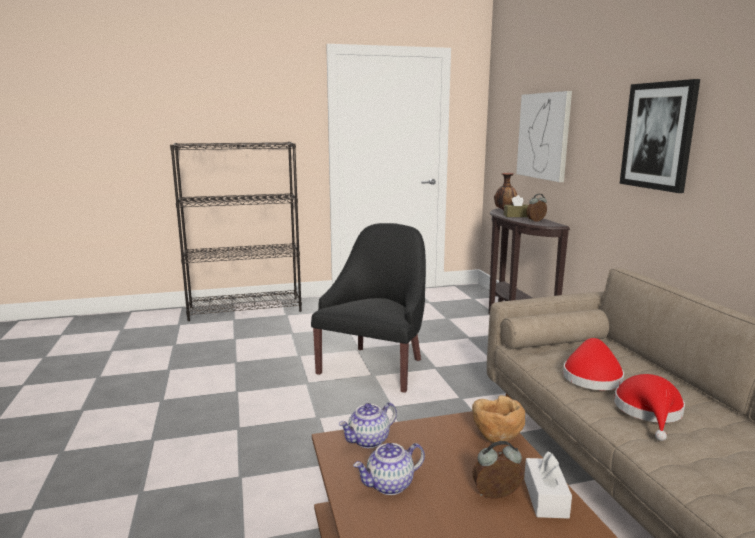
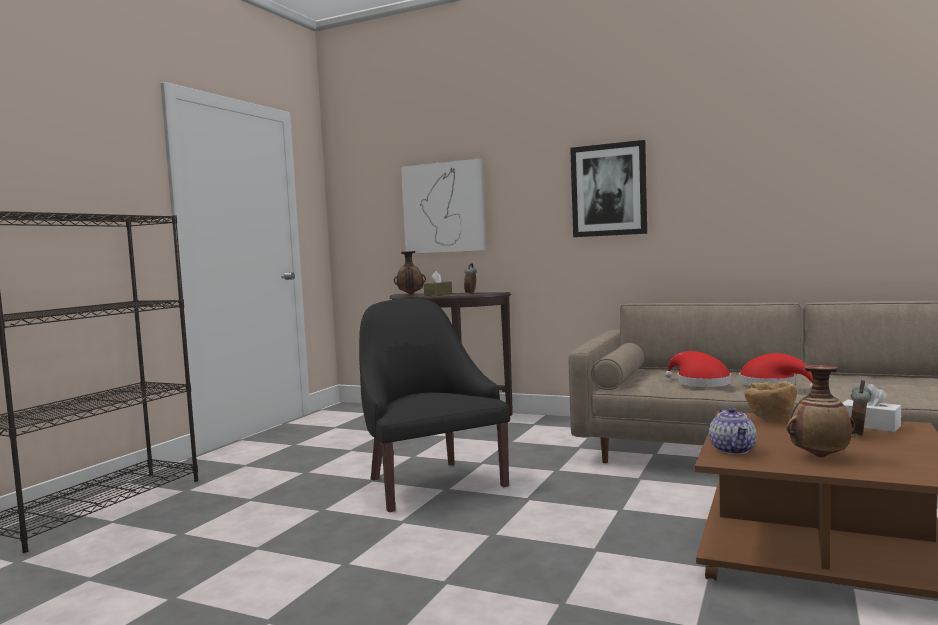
camera: 50 degrees left, 10 degrees down
(389, 485) = (819, 456): teapot -> vase

